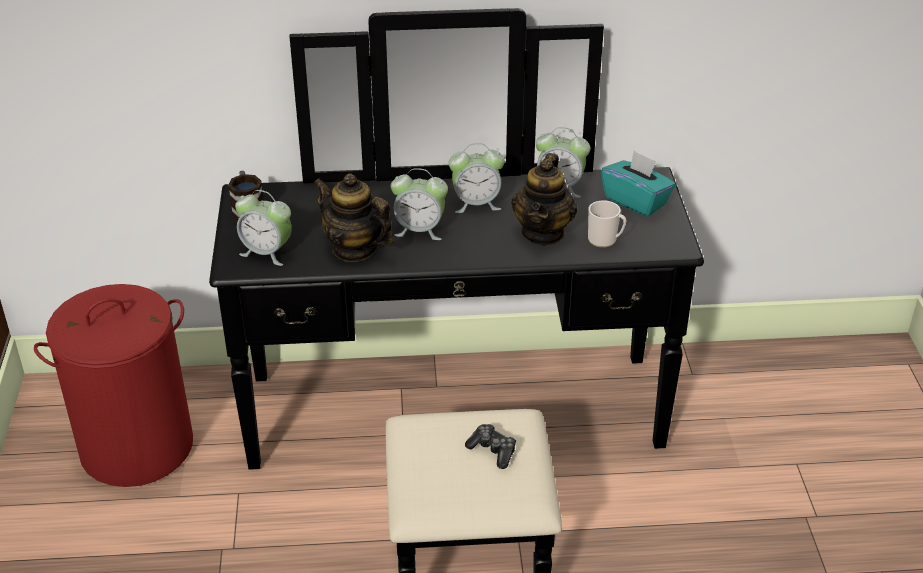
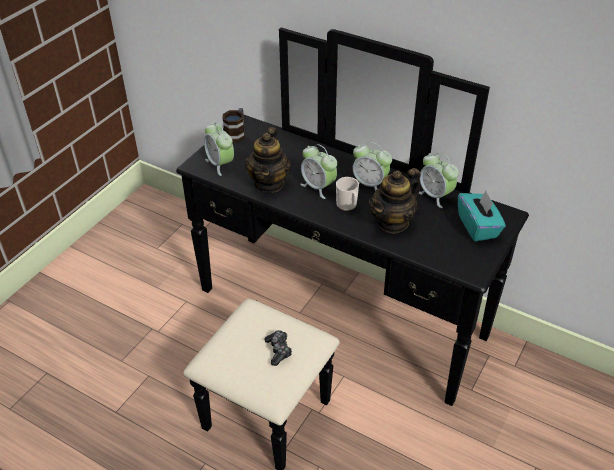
camera: 35 degrees right, 5 degrees up
(138, 446) = (161, 249): red laundry basket -> none
(354, 249) = (269, 183): teapot -> teapot turned 150 degrees counterclockwise
(605, 240) = (428, 245): mug -> mug (348, 205)

